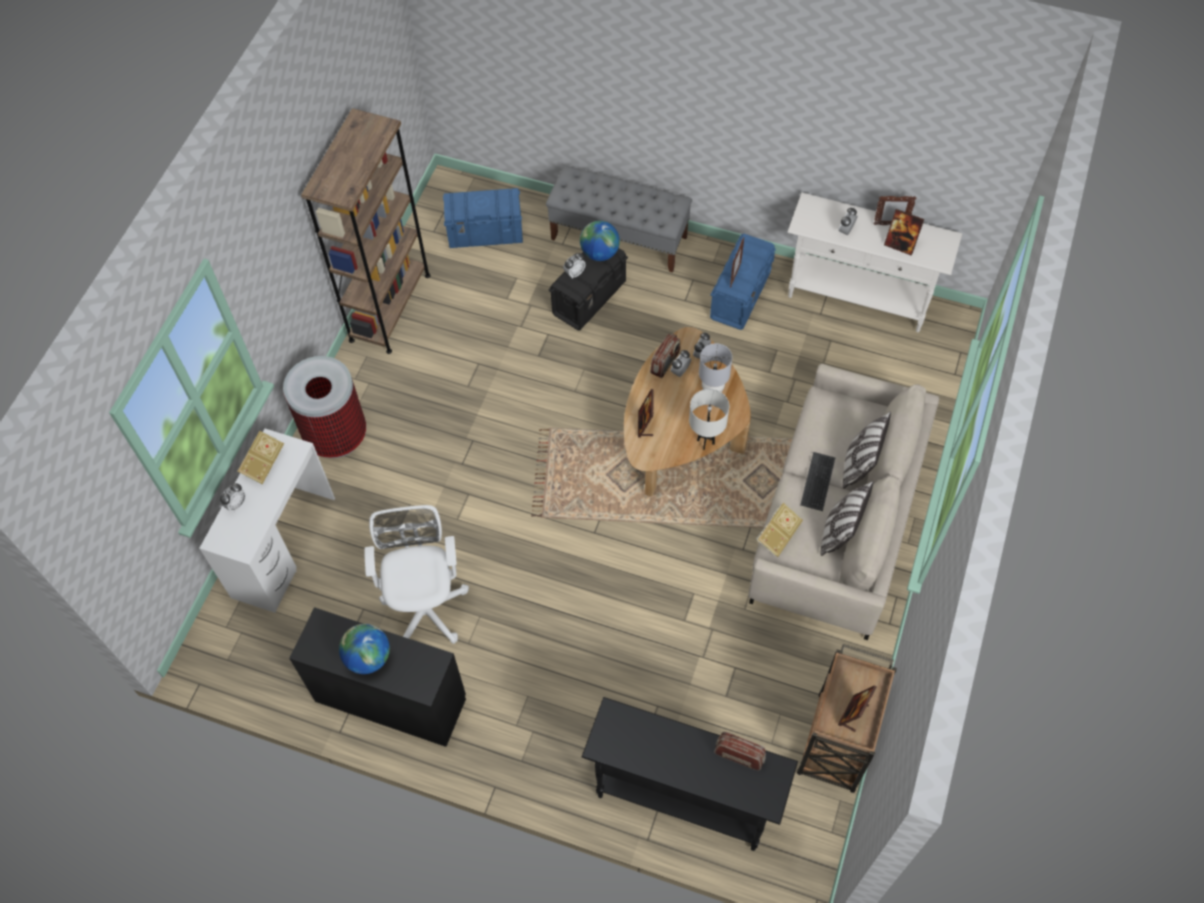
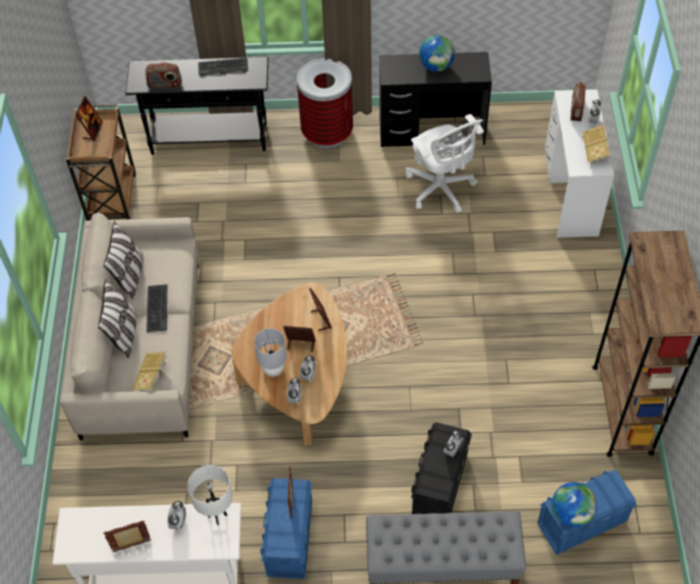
camera: 160 degrees right, 5 degrees down
(336, 435) = (589, 283): trash can -> trash can (327, 133)
(599, 253) = (438, 481): globe -> globe (571, 513)
(649, 759) = (223, 66): none -> keyboard
(665, 363) = (325, 379): radio -> radio (576, 110)
(705, 442) = (263, 321): white table lamp -> white table lamp (217, 516)
(777, 535) = (180, 258): book -> book (152, 377)
(900, 245) = (118, 523): picture frame -> picture frame (300, 345)

